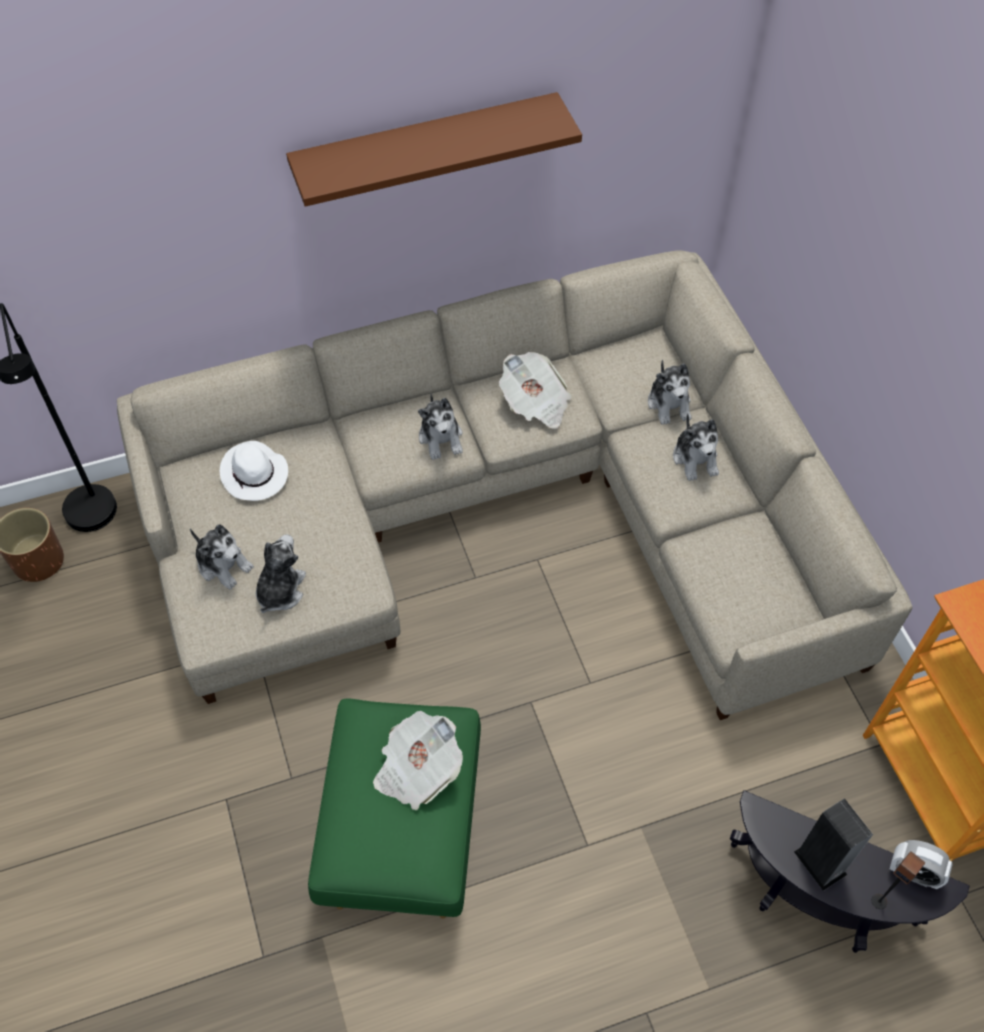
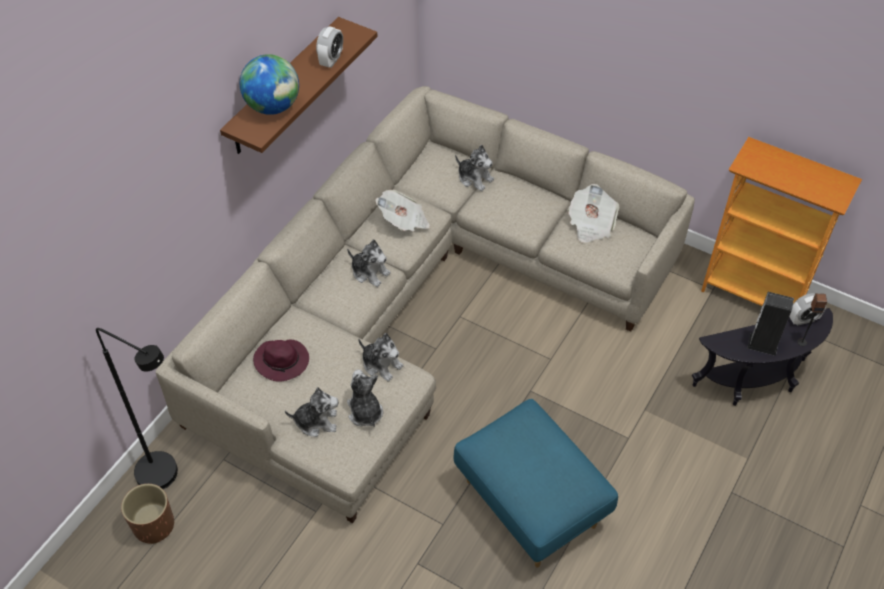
camera: 40 degrees left, 5 degrees down
(255, 475) = (282, 361): white hat -> purple hat
(367, 159) = (273, 107): none -> globe
(404, 832) = (532, 503): green ottoman -> blue ottoman
(417, 769) = (536, 446): newspaper -> newspaper (591, 224)
(490, 140) = (331, 60): none -> alarm clock
(695, 458) = (517, 197): plush toy -> plush toy (381, 364)

